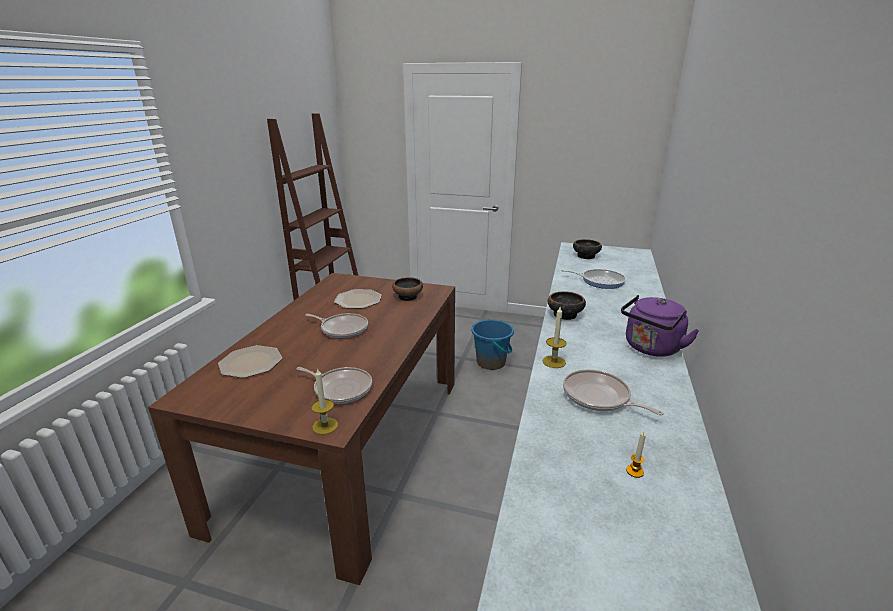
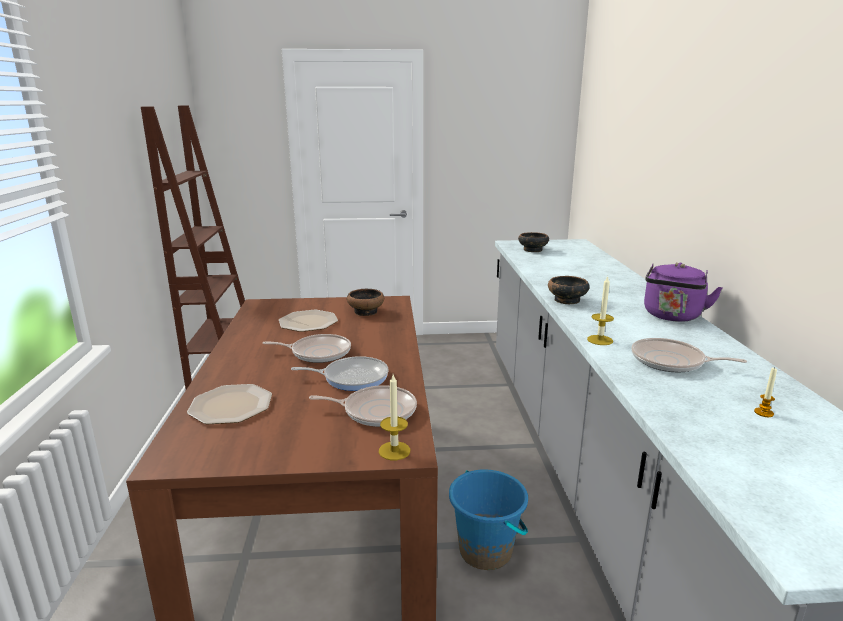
camera: 20 degrees left, 5 degrees down
(491, 362) = (437, 387): blue bucket -> blue bucket (486, 551)
(600, 281) = (568, 269): frying pan -> frying pan (352, 377)

